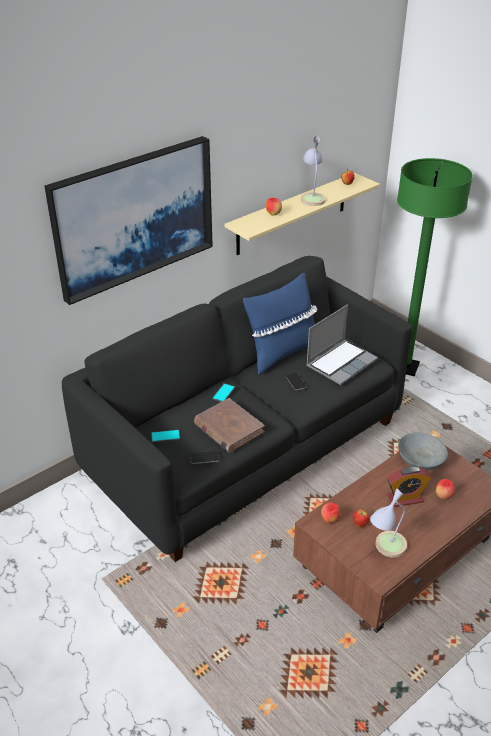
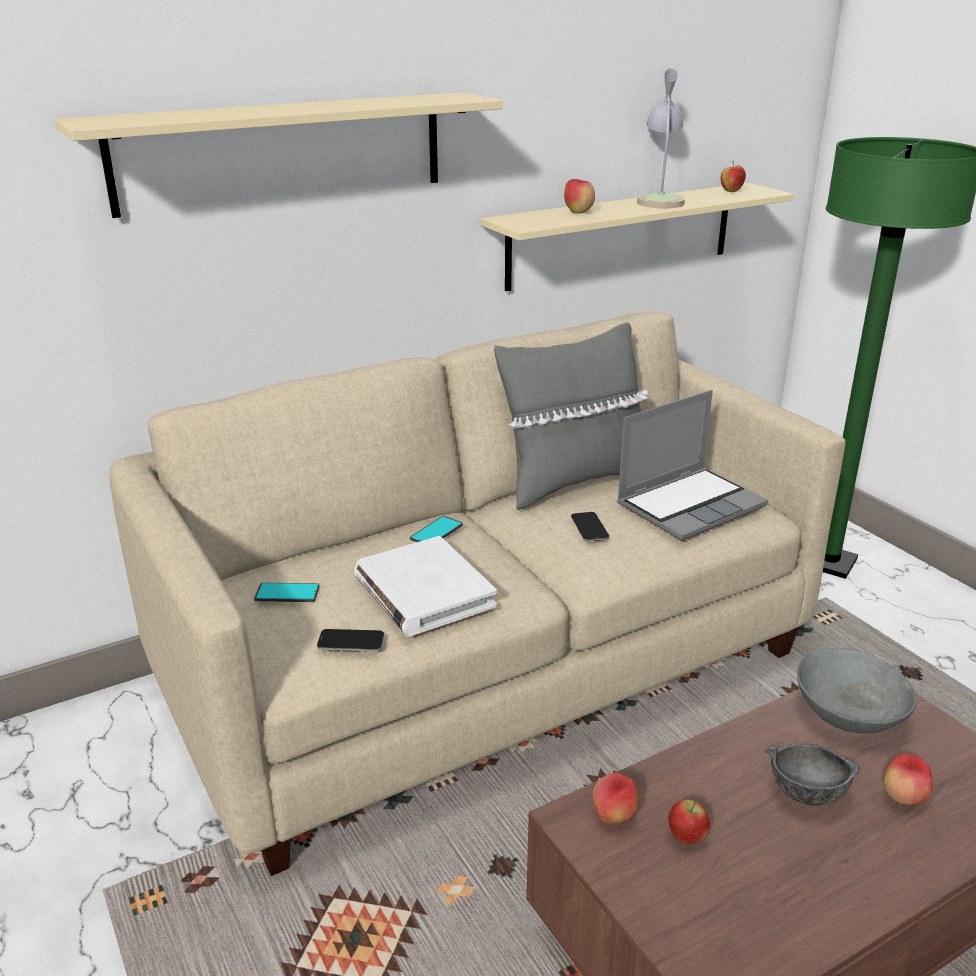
camera: 10 degrees right, 10 degrees down
(133, 217) = (282, 152): picture -> beige shelf
(228, 428) = (423, 592): brown book -> white book
(245, 448) = (489, 667): black sofa -> beige sofa
(281, 354) = (573, 482): blue pillow -> grey pillow
(385, 548) = (744, 907): table lamp -> none
(405, 498) = (806, 792): alarm clock -> grey bowl

